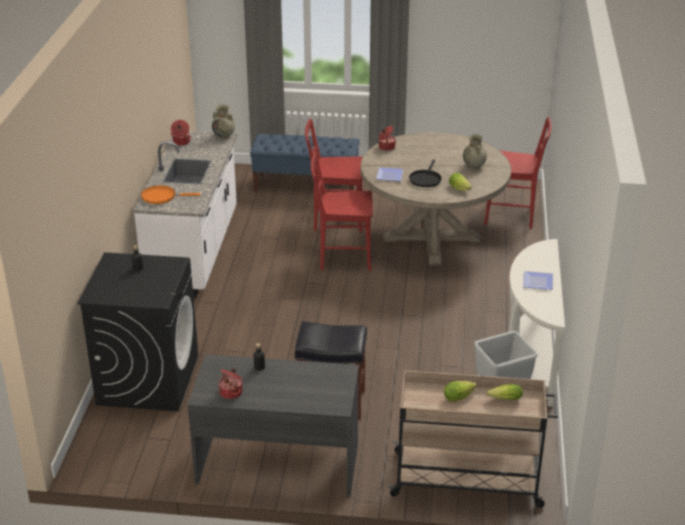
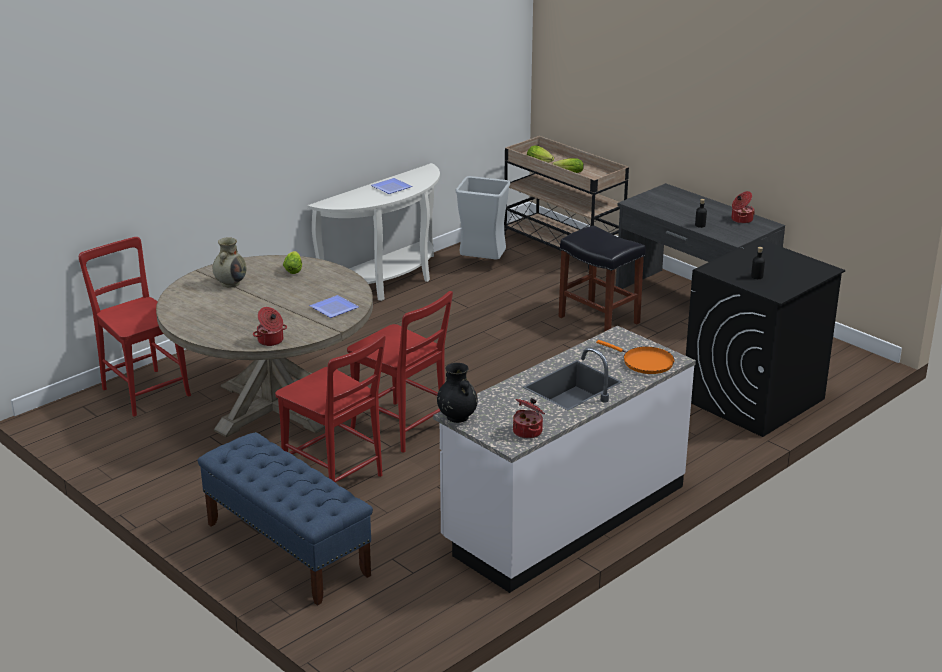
camera: 140 degrees left, 5 degrees down
(224, 136) = (457, 416): beige vase -> black vase
(425, 179) = (307, 290): black frying pan -> none

